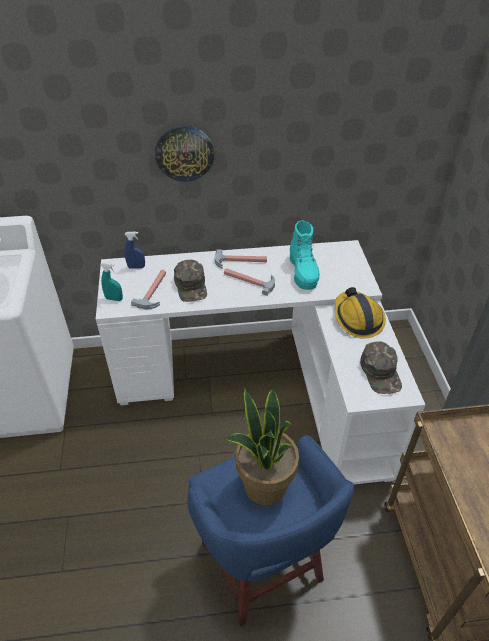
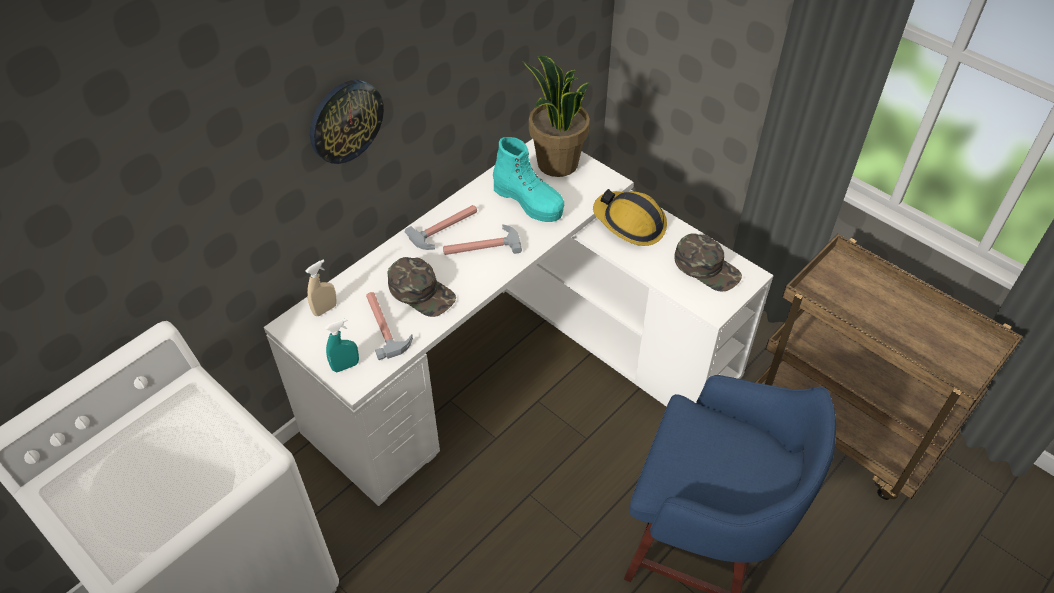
camera: 40 degrees left, 5 degrees up
(136, 267) = (325, 309): blue spray bottle -> beige spray bottle
(264, 486) = (713, 455): potted plant -> potted plant (556, 164)

